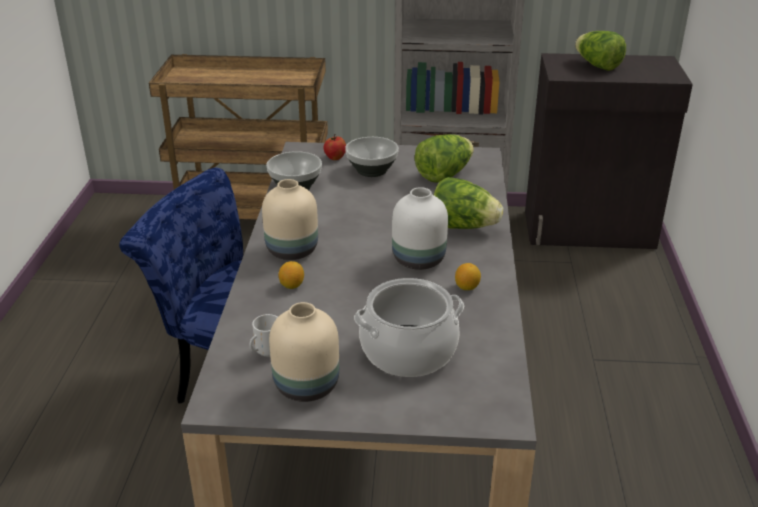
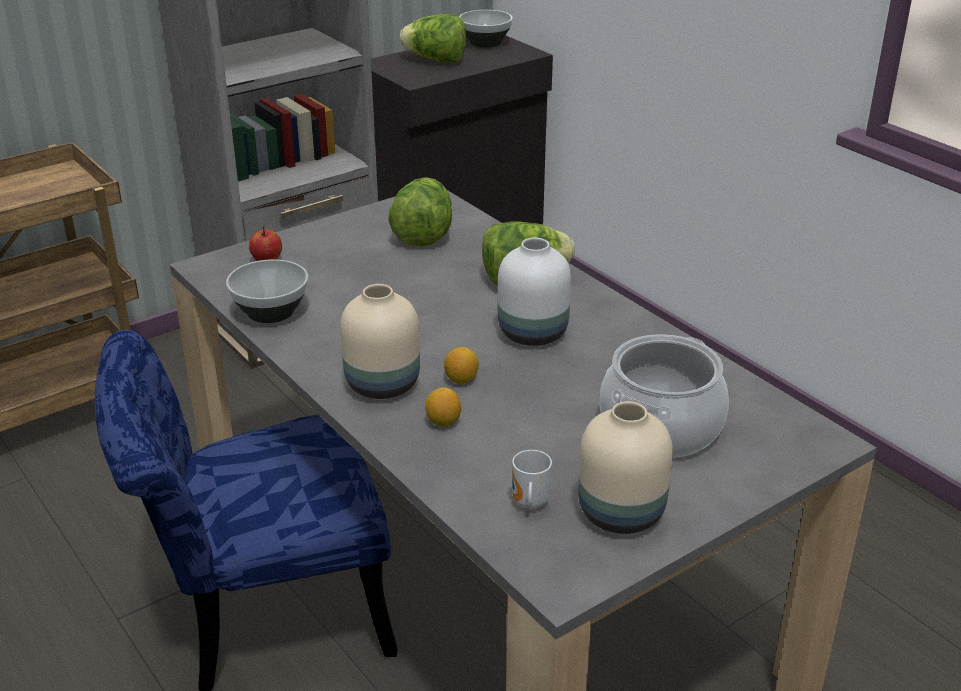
camera: 40 degrees left, 0 degrees up
(371, 170) = (334, 259): bowl -> bowl (484, 43)
(467, 287) = (619, 339): lemon -> lemon (461, 379)

